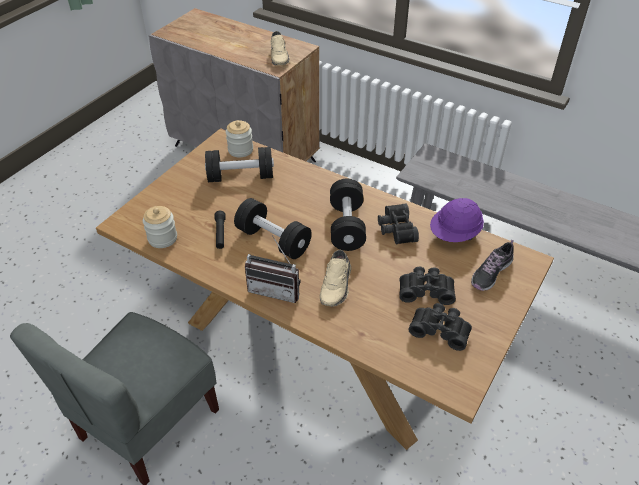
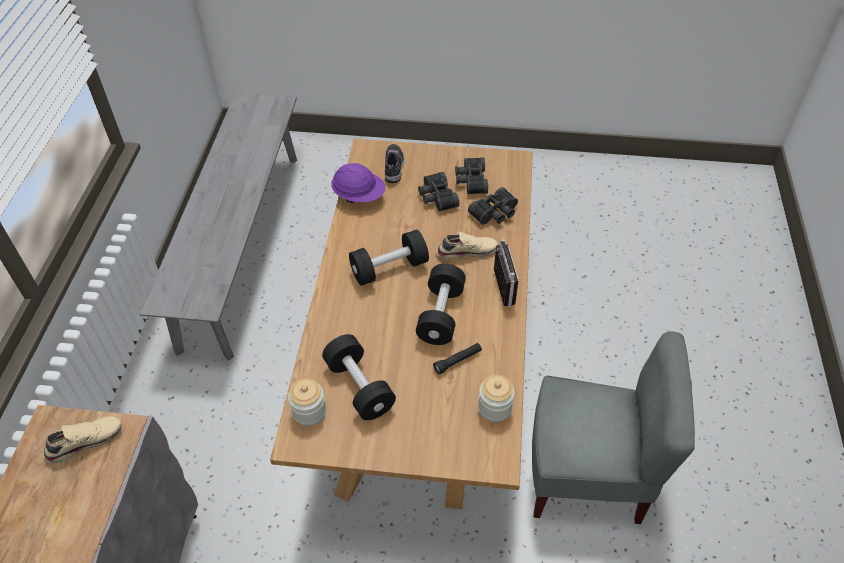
camera: 115 degrees left, 5 degrees up
(395, 229) = (374, 234): black binoculars -> black binoculars (495, 213)
(491, 273) = (393, 167): shoe -> shoe turned 105 degrees counterclockwise

